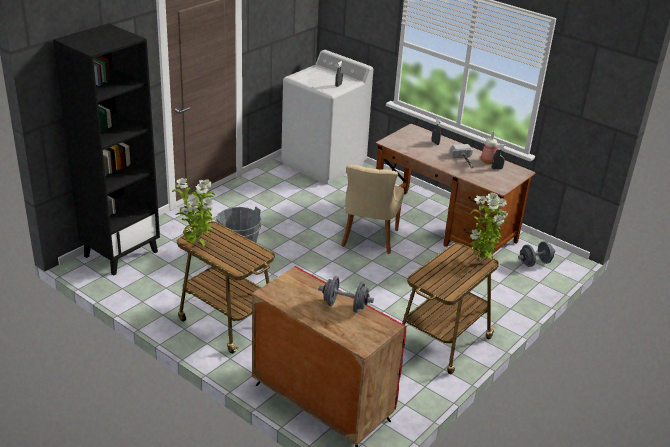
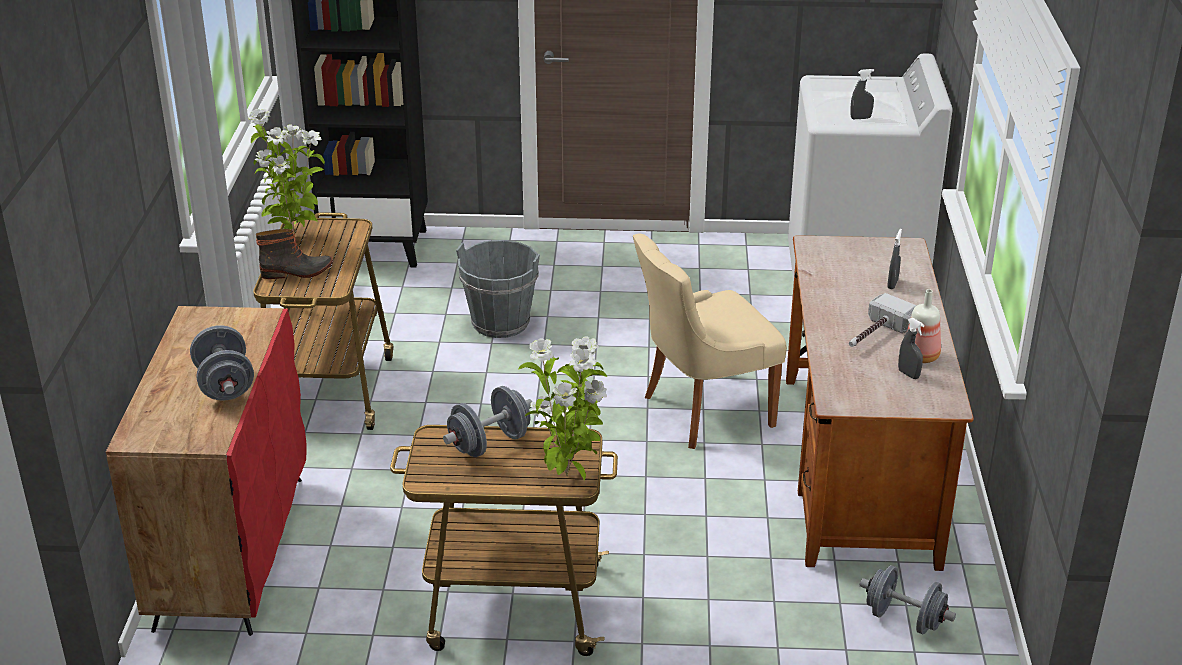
camera: 55 degrees right, 0 degrees up
(234, 257) = (297, 272): none -> boot
(439, 268) = (489, 443): none -> grey dumbbell

